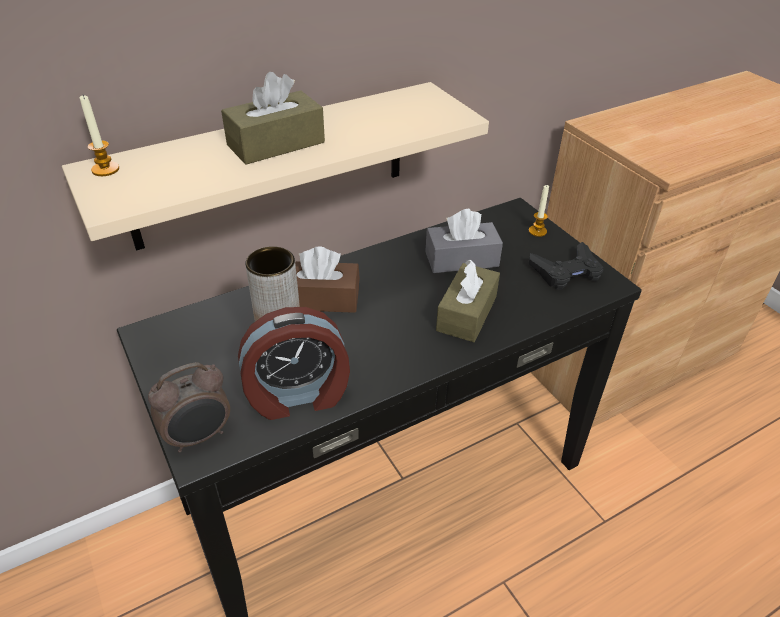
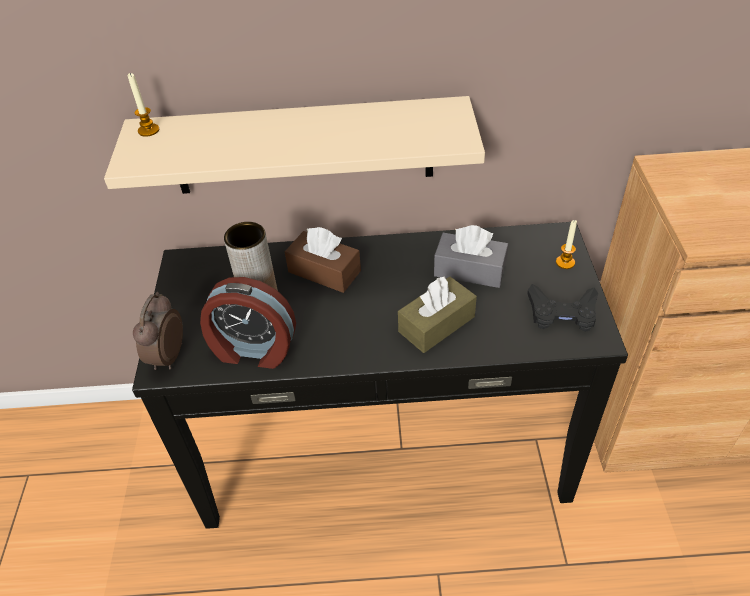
camera: 30 degrees right, 5 degrees up
(199, 437) = (167, 357): alarm clock -> alarm clock turned 105 degrees clockwise
(276, 144) = (284, 135): brown tissue box -> none

